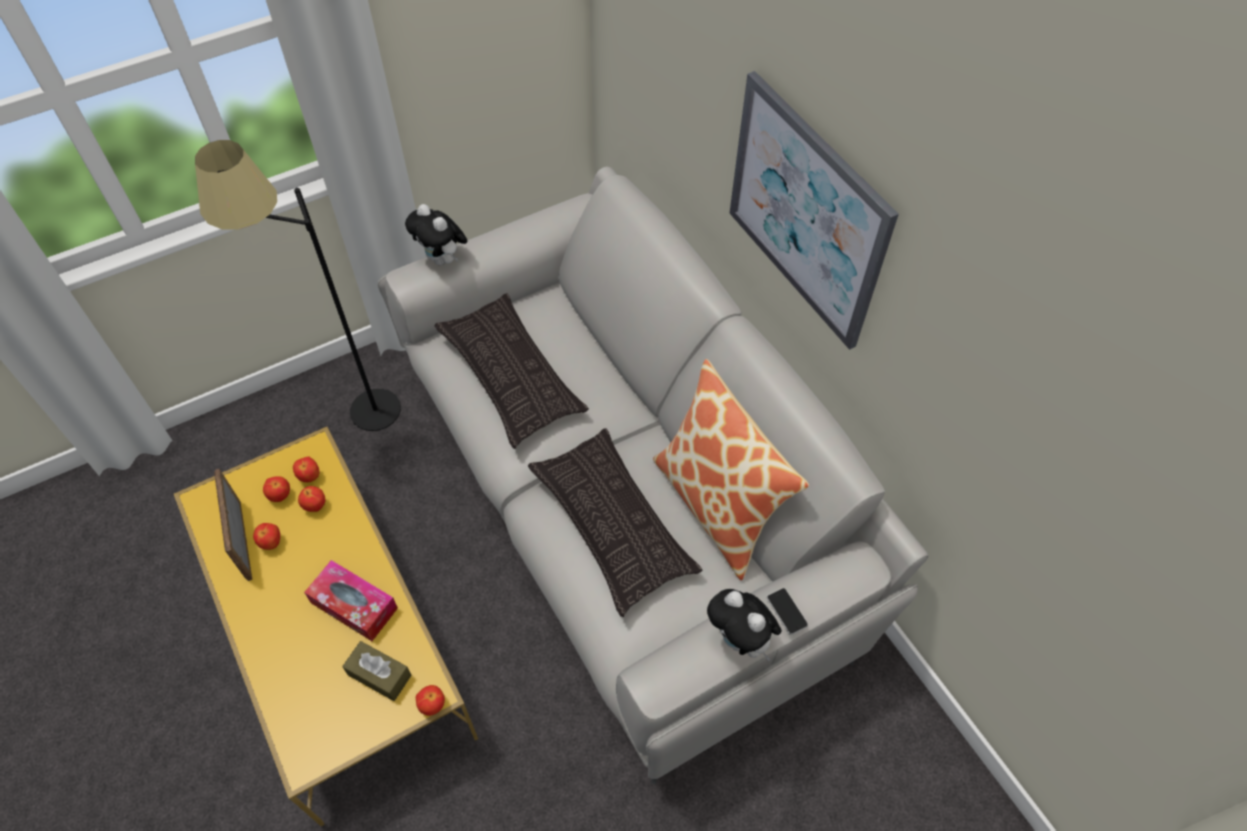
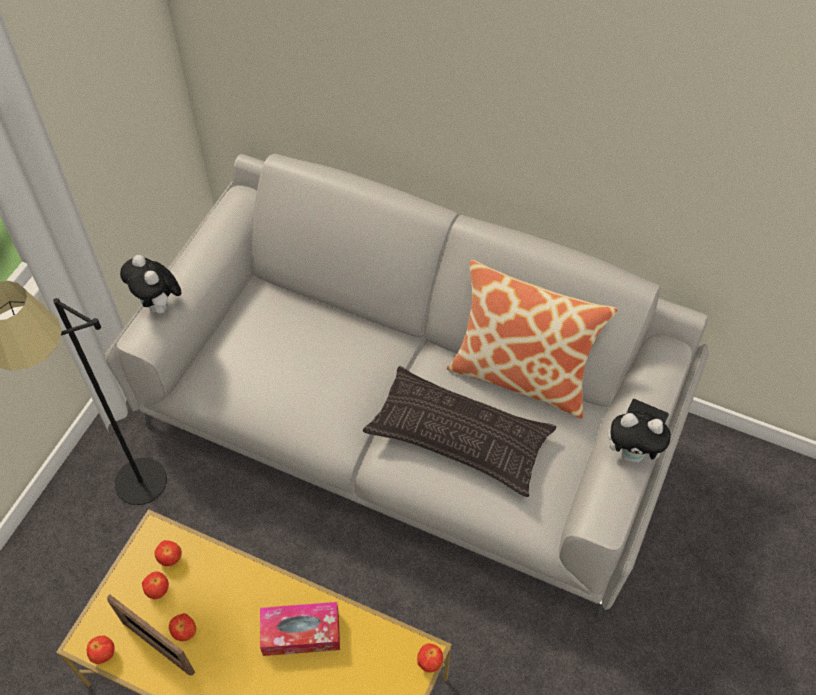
camera: 35 degrees left, 0 degrees up
(315, 506) = (197, 579): apple -> apple (104, 655)
(379, 675) = (368, 670): brown tissue box -> none
(442, 259) = (159, 306): plush toy -> plush toy turned 45 degrees clockwise
(511, 376) = (282, 371): pillow -> none
(806, 212) = (505, 101): picture -> none

